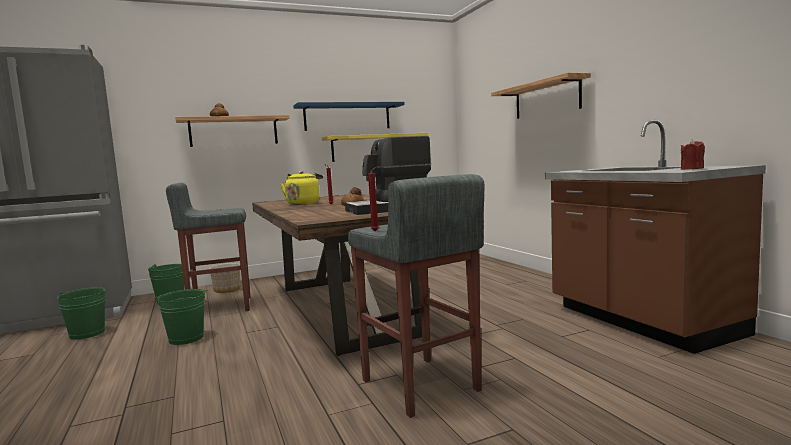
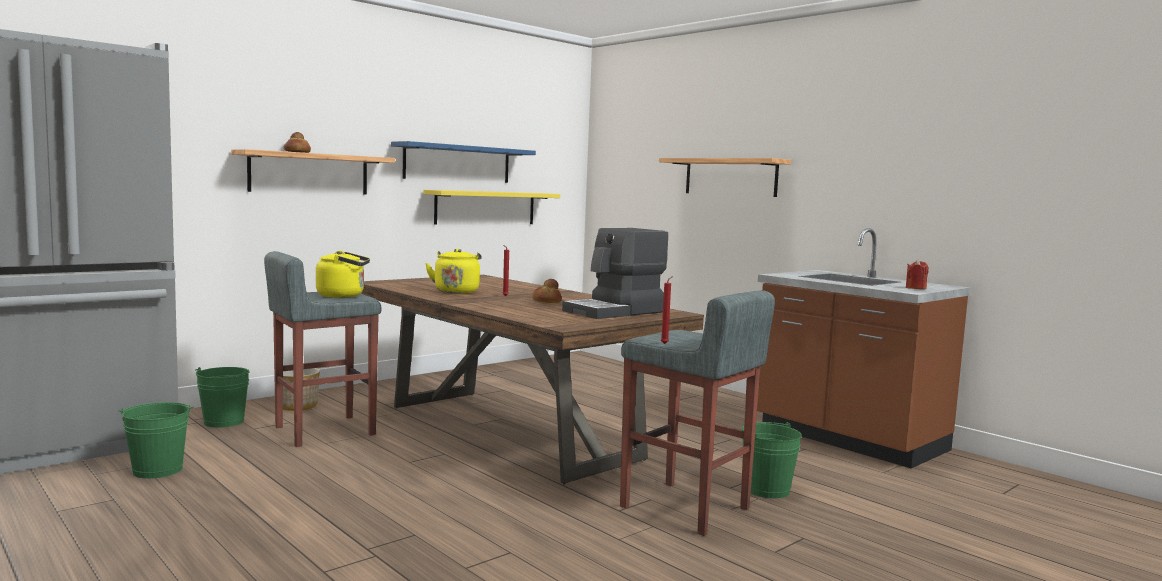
camera: 20 degrees left, 0 degrees up
(186, 338) = (332, 471): green bucket -> green bucket (767, 490)
(223, 210) = (344, 295): none -> yellow kettle

